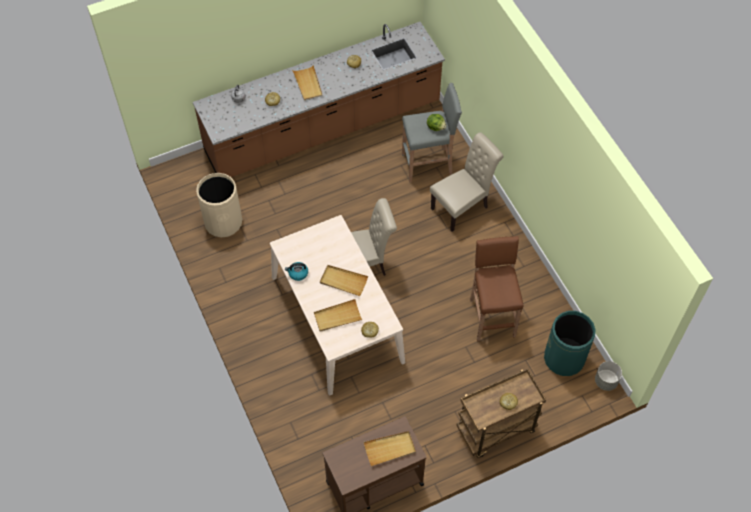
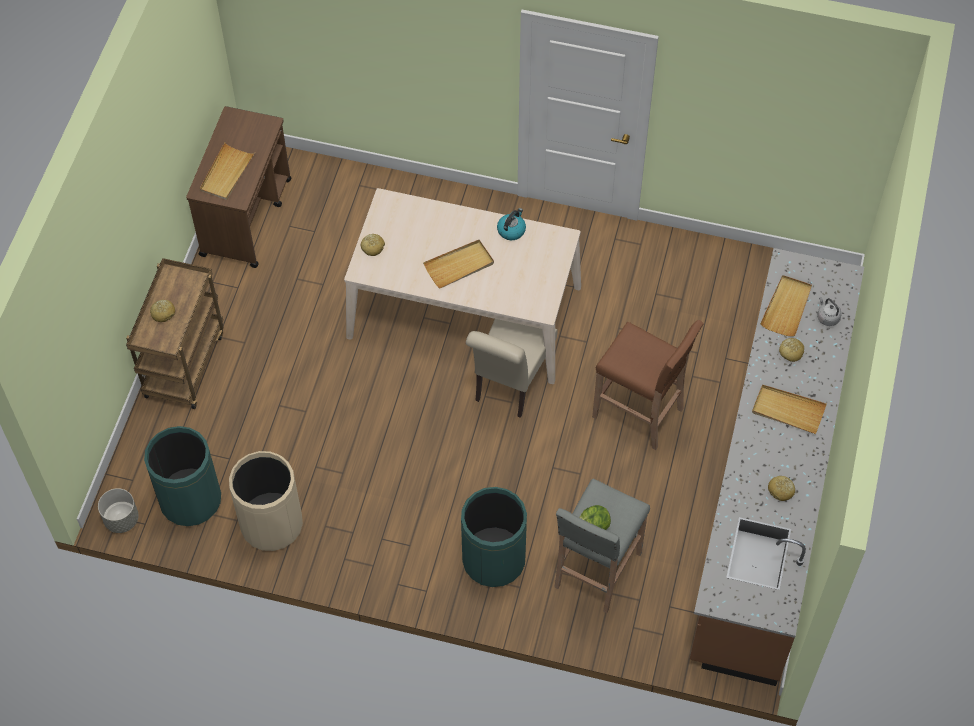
camera: 130 degrees right, 0 degrees up
(223, 222) = (705, 287): beige trash can -> beige trash can (272, 524)
(337, 317) = (420, 230): beige tray -> beige tray (786, 307)
(462, 207) = (493, 560): beige chair -> green trash can
(491, 316) = (315, 468): brown stool -> brown stool (639, 413)

